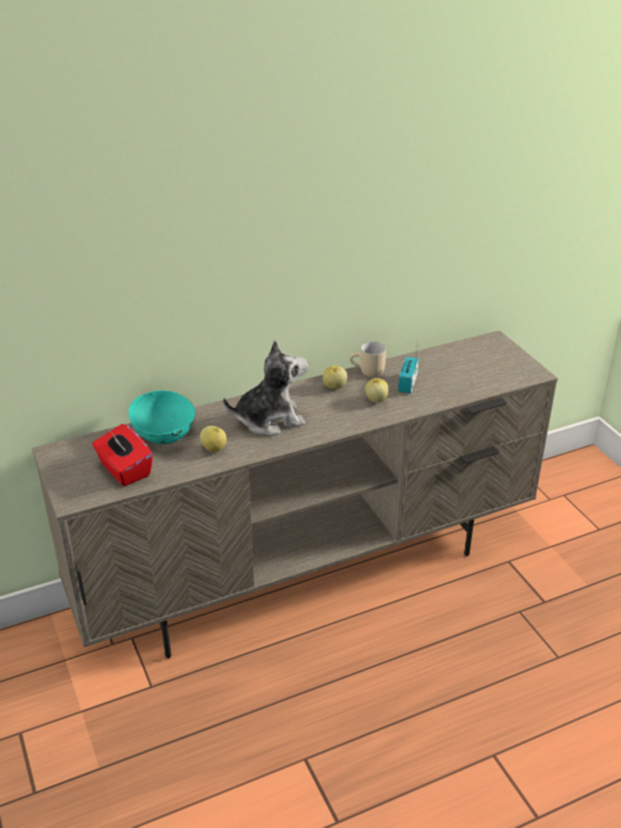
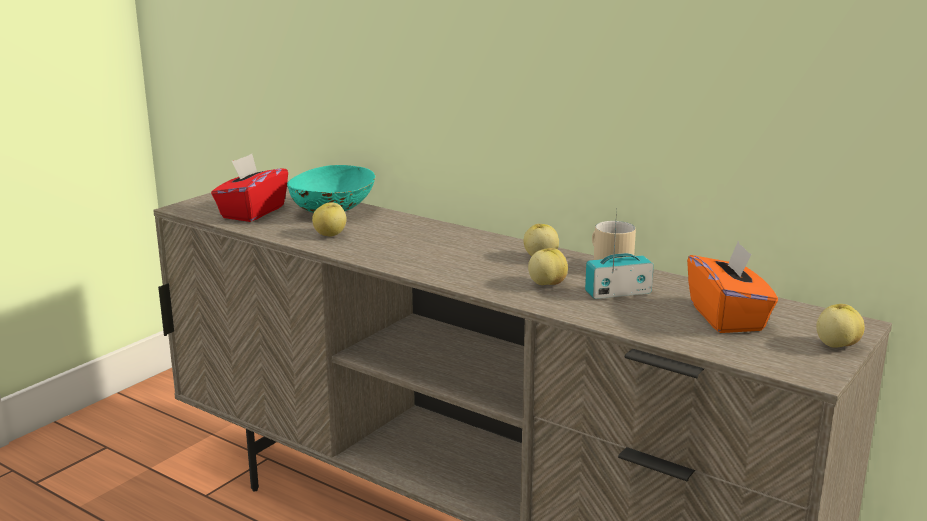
camera: 60 degrees right, 15 degrees down
(269, 419) = (420, 244): plush toy -> none
(462, 366) = (727, 317): none -> orange tissue box
(513, 354) = (836, 345): none -> apple

